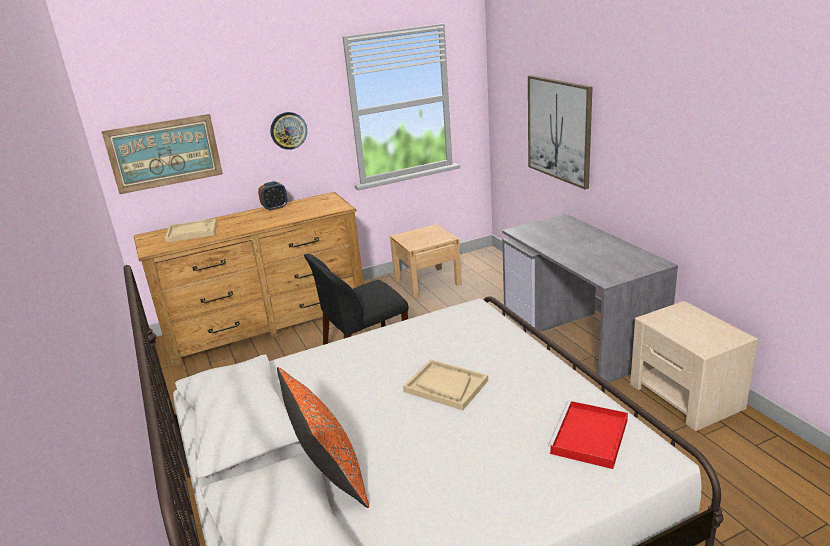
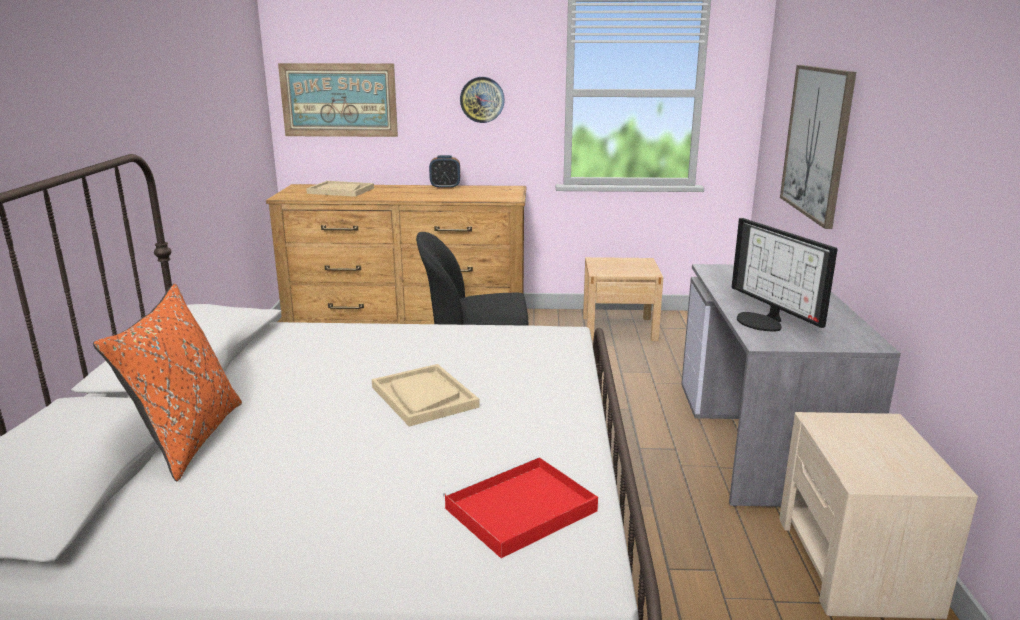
camera: 25 degrees right, 5 degrees down
(590, 264) = (763, 321): none -> monitor

